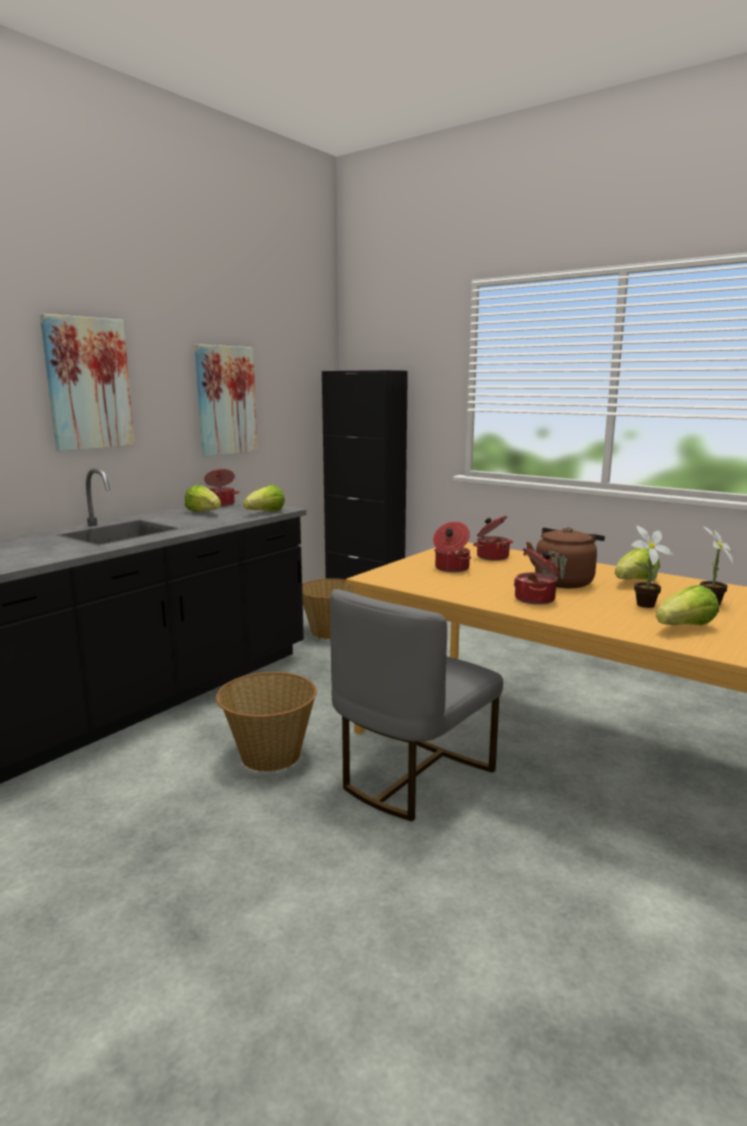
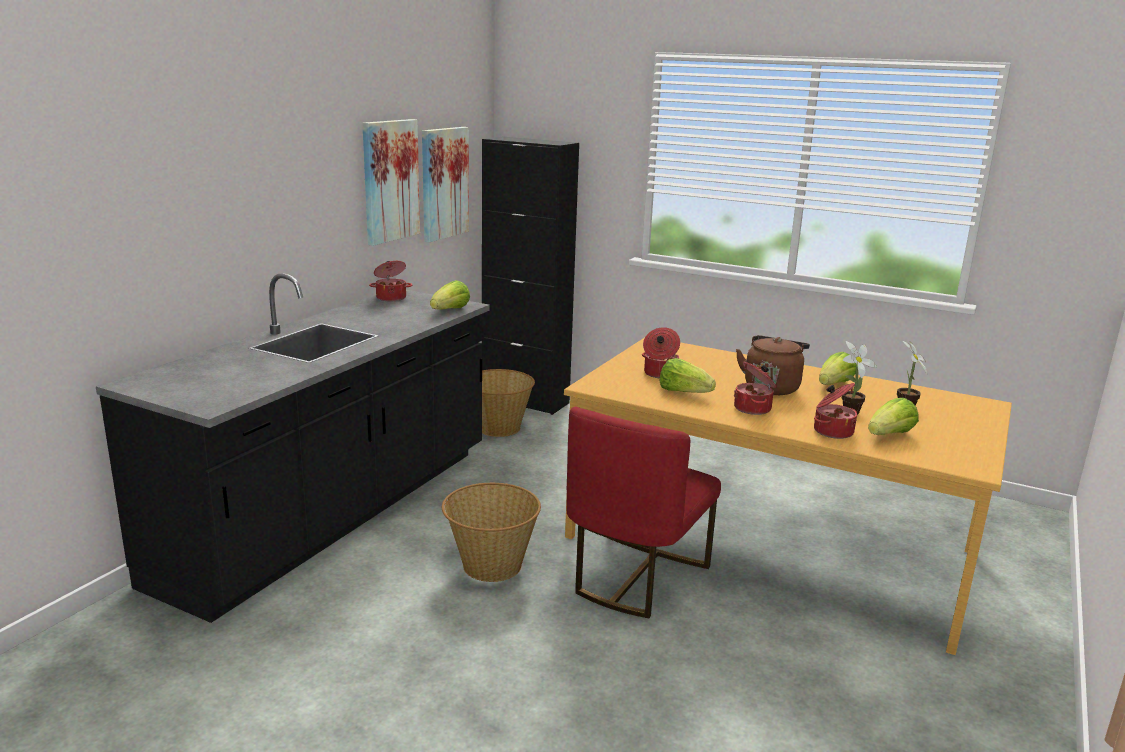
camera: 10 degrees left, 5 degrees up
(88, 384) = (266, 178): picture -> picture (444, 183)
(204, 512) = (382, 311): lettuce -> lettuce (683, 392)
(411, 776) = (635, 577): grey chair -> red chair
(492, 557) = (692, 357): cooking pot -> cooking pot (832, 431)

